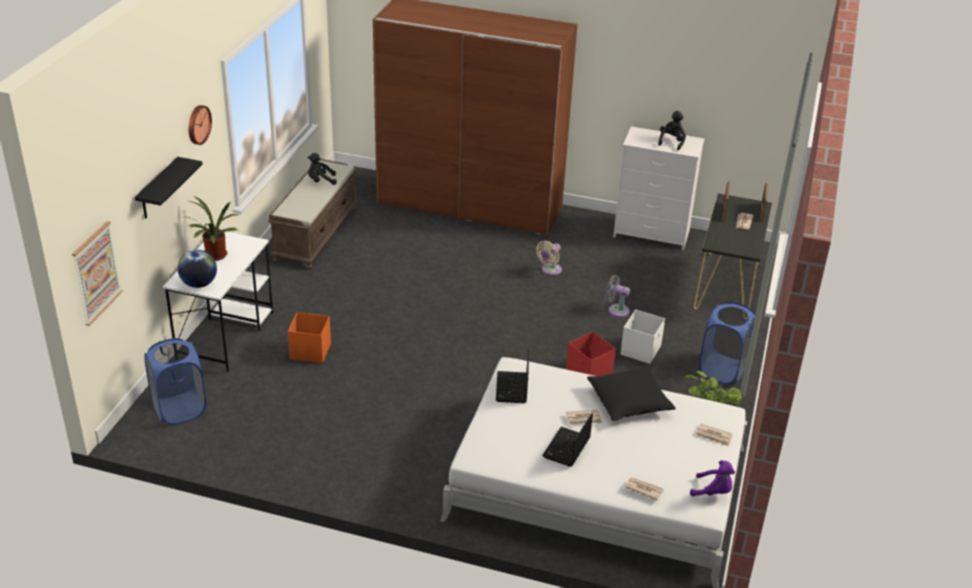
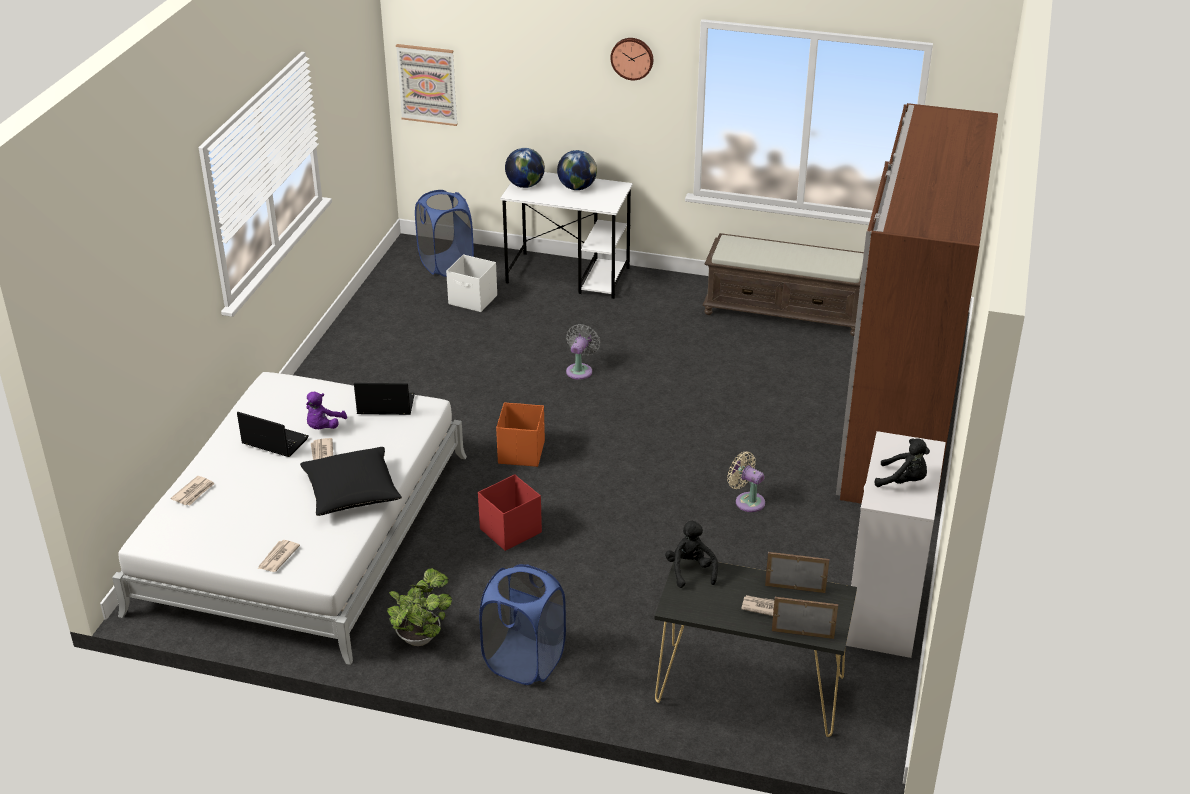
camera: 90 degrees right, 0 degrees up
(158, 189) = (543, 76): black shelf -> none
(214, 256) = (577, 188): potted plant -> globe
(310, 351) = (543, 327): orange storage box -> orange storage box (522, 452)
(321, 181) = (809, 258): black plush toy -> black plush toy (690, 570)
(616, 310) = (659, 562): grey fan -> grey fan (580, 370)
(641, 350) = (565, 581): white storage box -> white storage box (473, 300)
(713, 492) = (176, 545): purple plush toy -> purple plush toy (323, 427)

